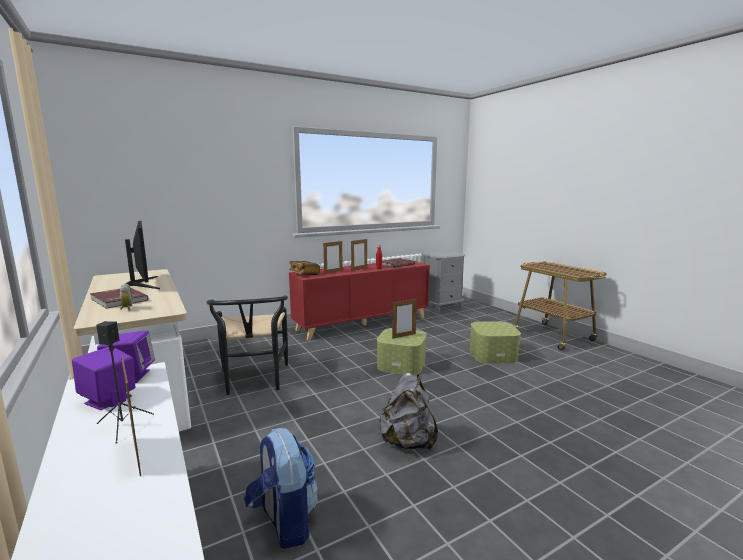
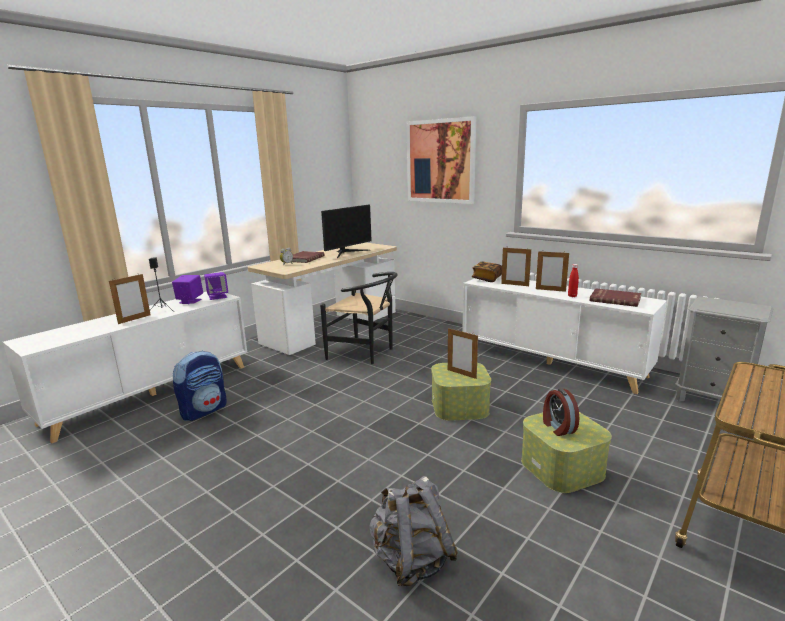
camera: 70 degrees right, 5 degrees up
(212, 171) = (440, 161): none -> picture
(254, 381) = (366, 353): black chair -> black chair turned 120 degrees counterclockwise
(363, 323) = (551, 362): red cabinet -> white cabinet
(408, 442) = (303, 437): grey backpack -> grey backpack (411, 561)
(493, 329) = (558, 427): none -> alarm clock

